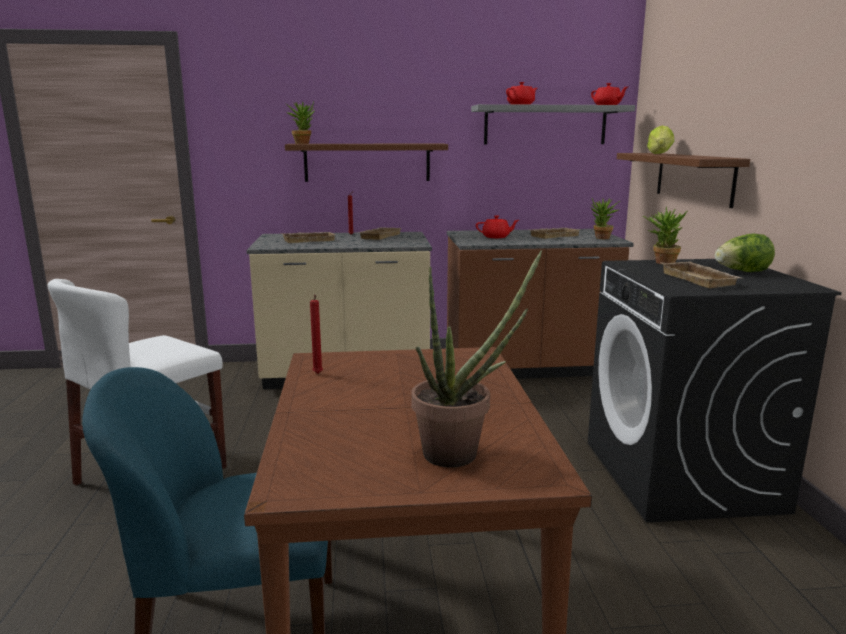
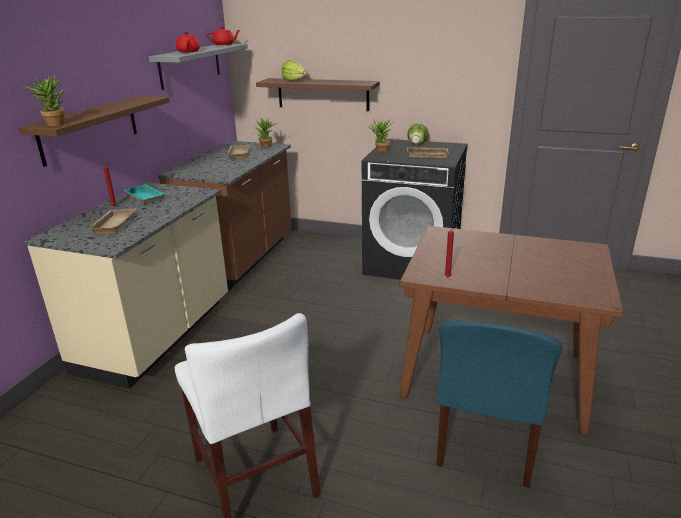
camera: 65 degrees left, 10 degrees up
(379, 236) = (143, 198): beige tray -> turquoise tray
(461, 452) = (567, 258): potted plant -> none
(496, 237) = (216, 167): red teapot -> none

